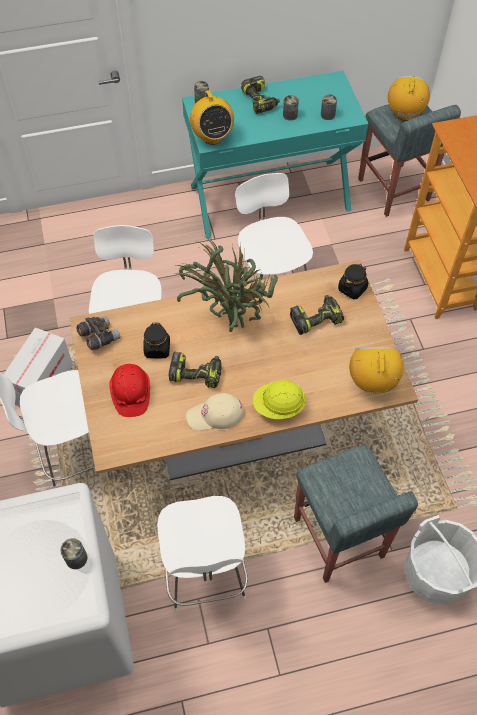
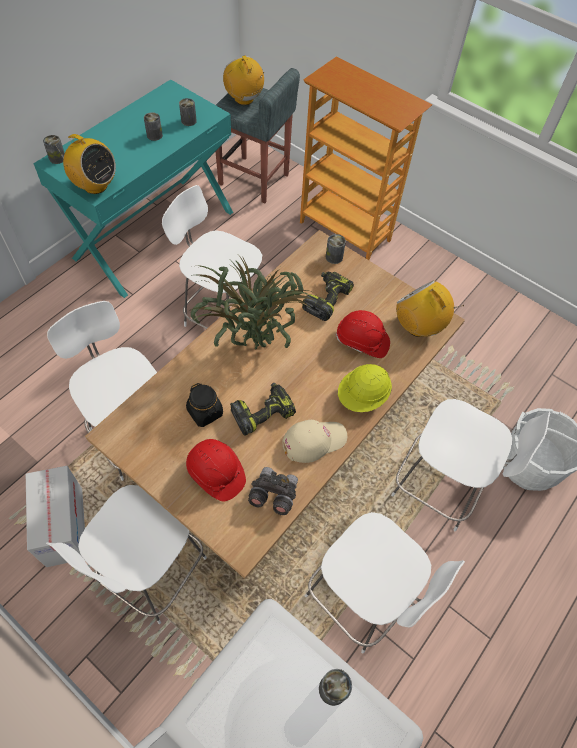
camera: 40 degrees left, 0 degrees up
(99, 337) = (134, 437): grey binoculars -> grey binoculars (273, 495)
(215, 415) = (314, 440): beige cap -> beige cap turned 150 degrees counterclockwise
(260, 101) = (116, 134): power drill -> none
(315, 367) = (362, 341): none -> red hard hat
(338, 539) = (440, 487): grey stool -> white chair
(352, 288) = (334, 257): black jar -> can

